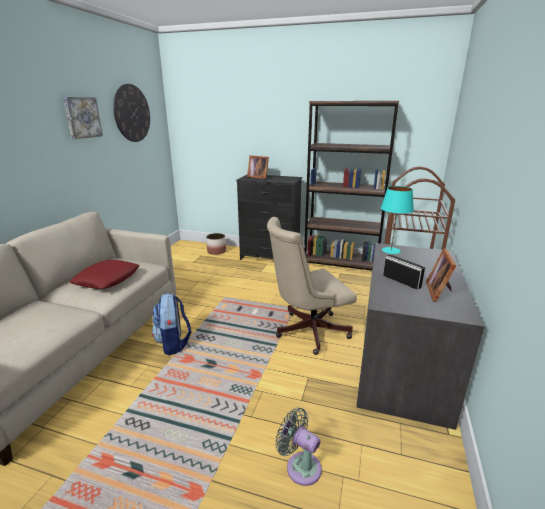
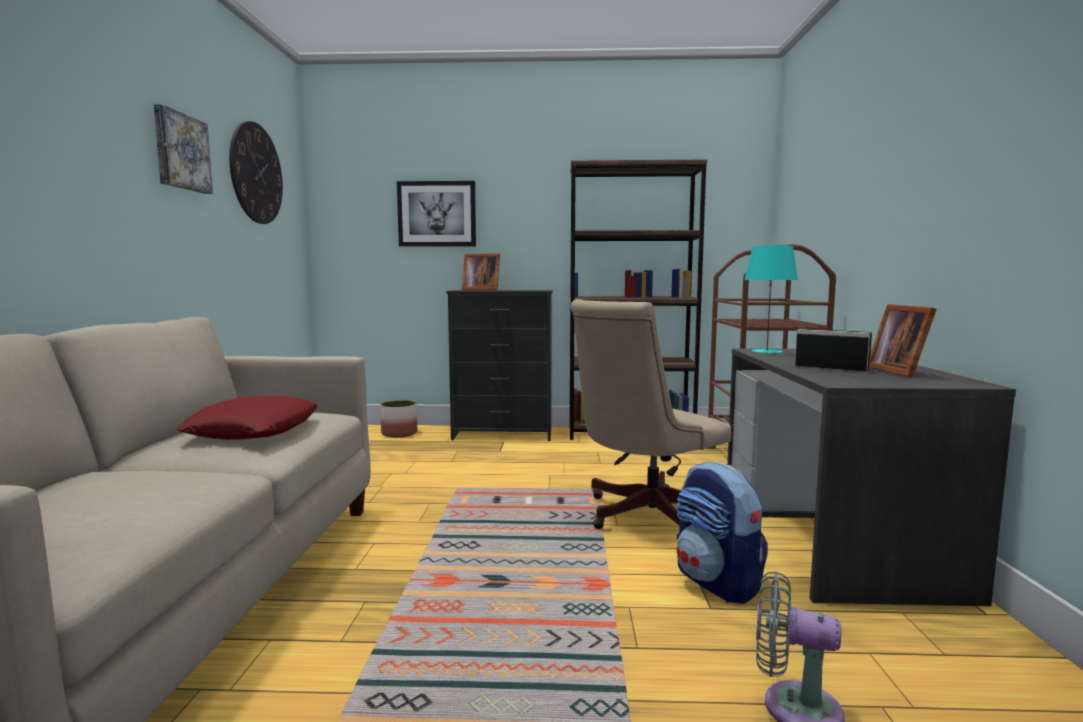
camera: 15 degrees left, 15 degrees down
(173, 343) = (397, 562): backpack -> backpack (717, 583)
(237, 128) = (437, 214): none -> picture

